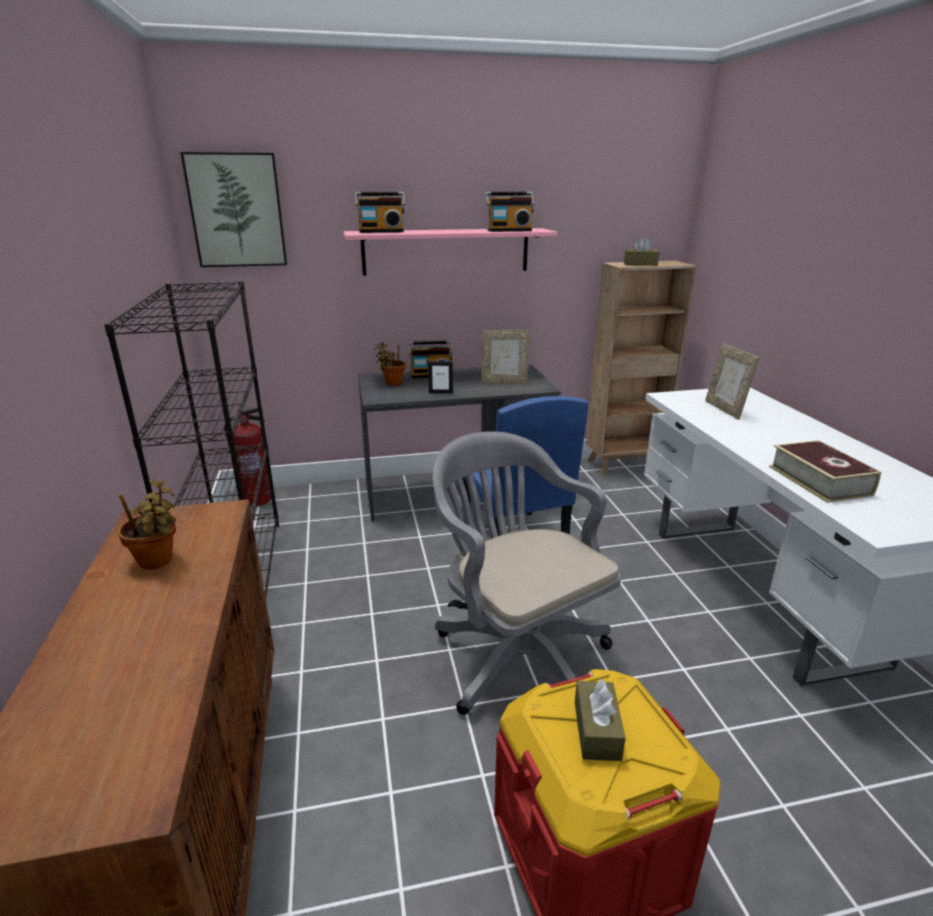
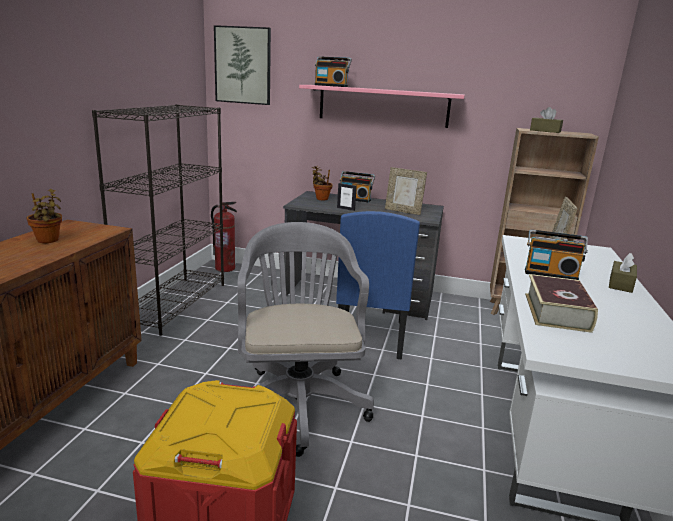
camera: 25 degrees right, 5 degrees down
(509, 230) = (426, 92): radio -> radio (550, 274)
(597, 730) = (215, 412): brown tissue box -> brown tissue box (620, 284)

